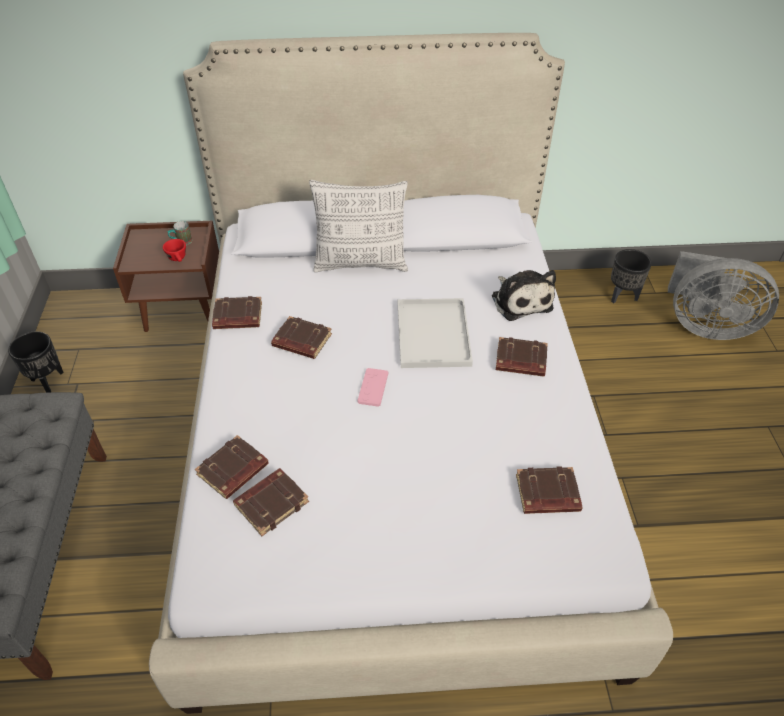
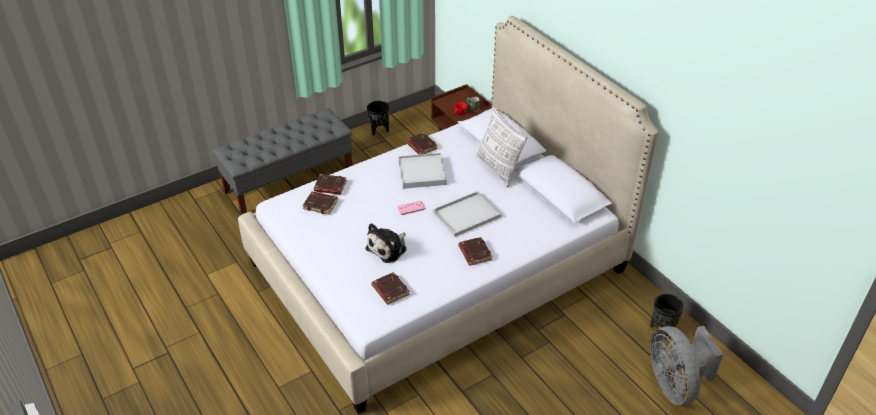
camera: 60 degrees right, 5 degrees down
(301, 341) = (422, 173): brown book -> white tray
(520, 300) = (524, 238): plush toy -> plush toy (388, 248)

